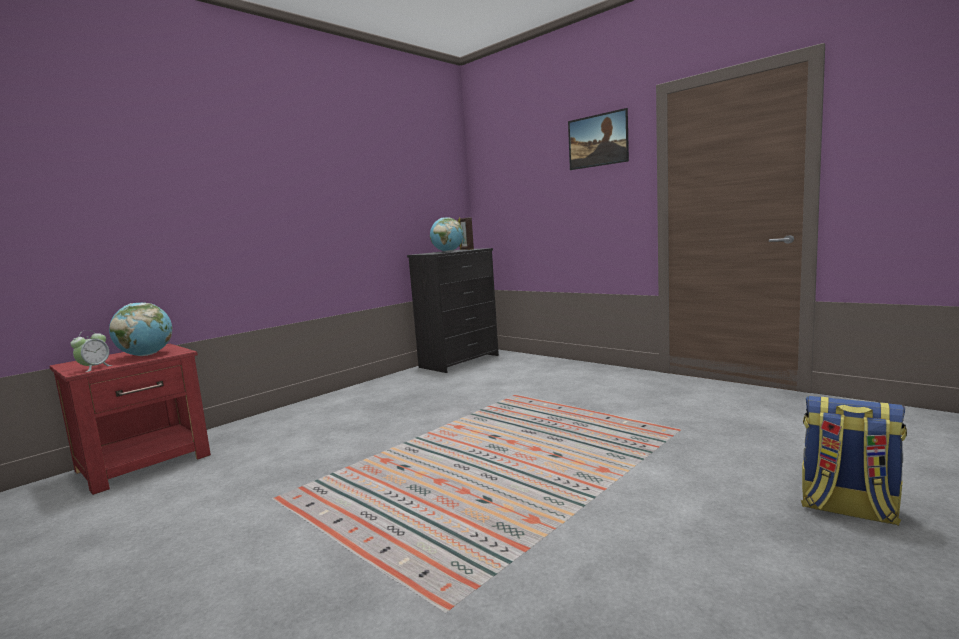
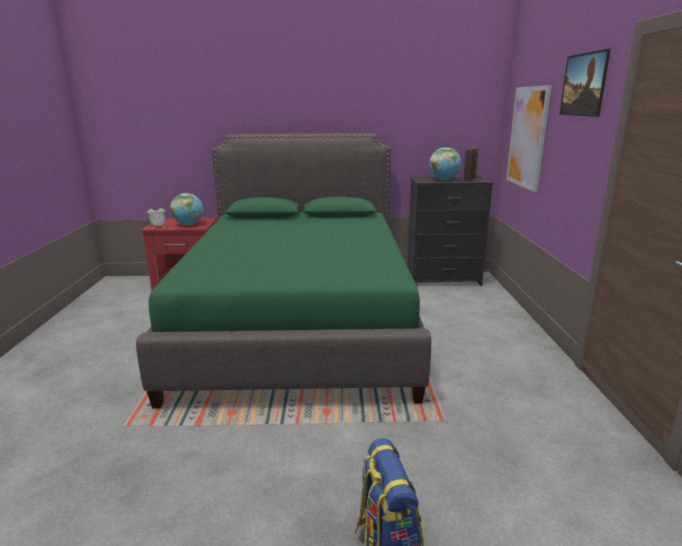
camera: 45 degrees right, 10 degrees up
(407, 432) = (299, 323): none -> green bed
(519, 200) = (527, 137): none -> picture

